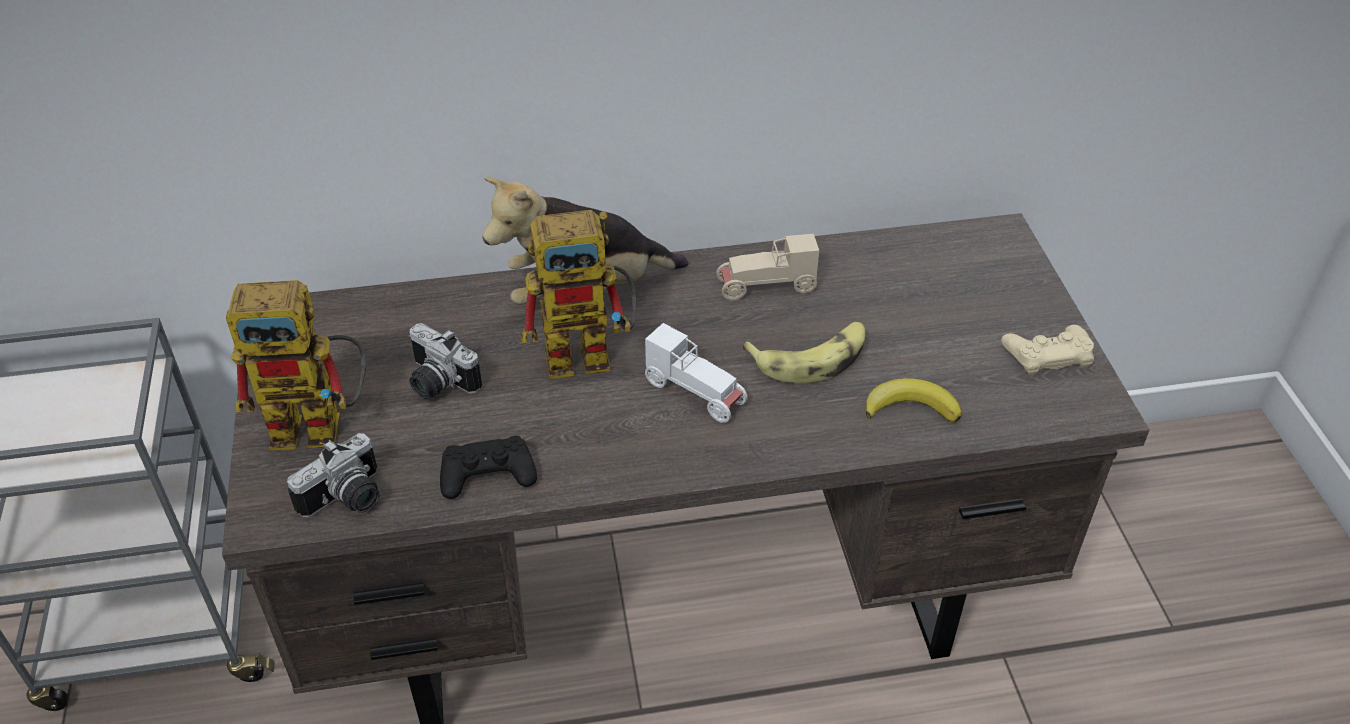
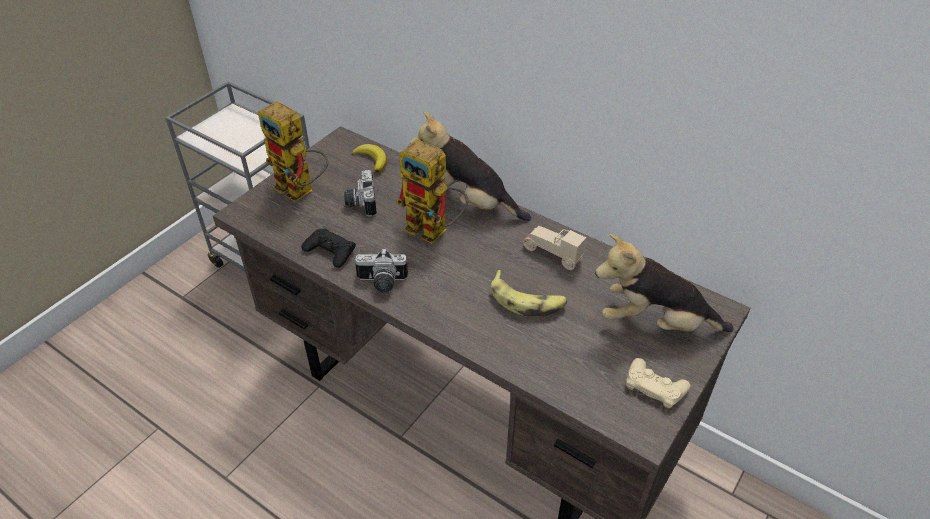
camera: 45 degrees right, 0 degrees up
(348, 500) = (272, 225): camera -> camera (381, 283)
(696, 393) = (453, 278): white toy car -> none
(911, 407) = (543, 357): banana -> banana (372, 160)
(962, 289) = (654, 322): none -> plush toy

